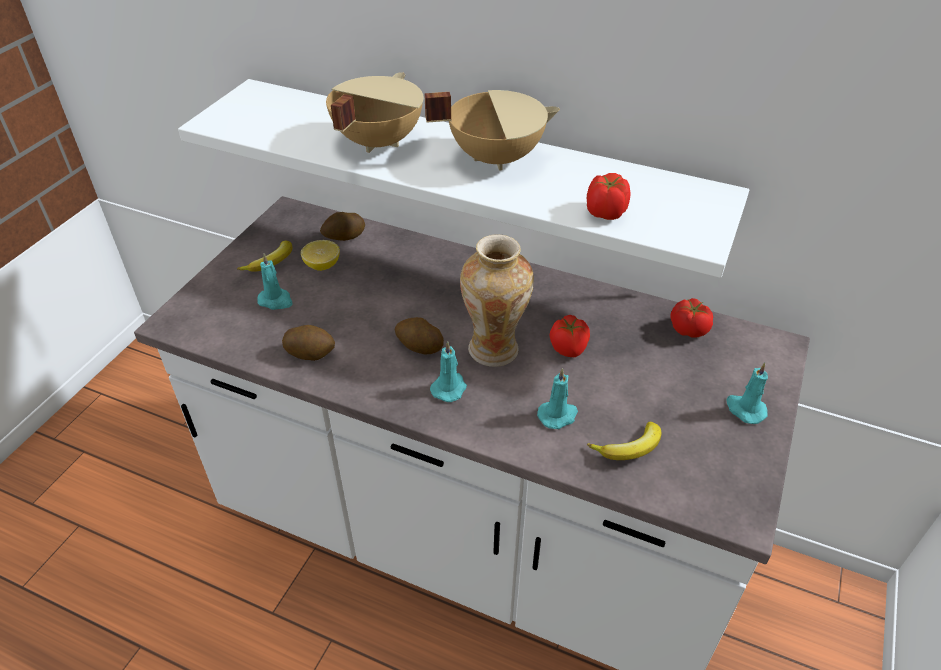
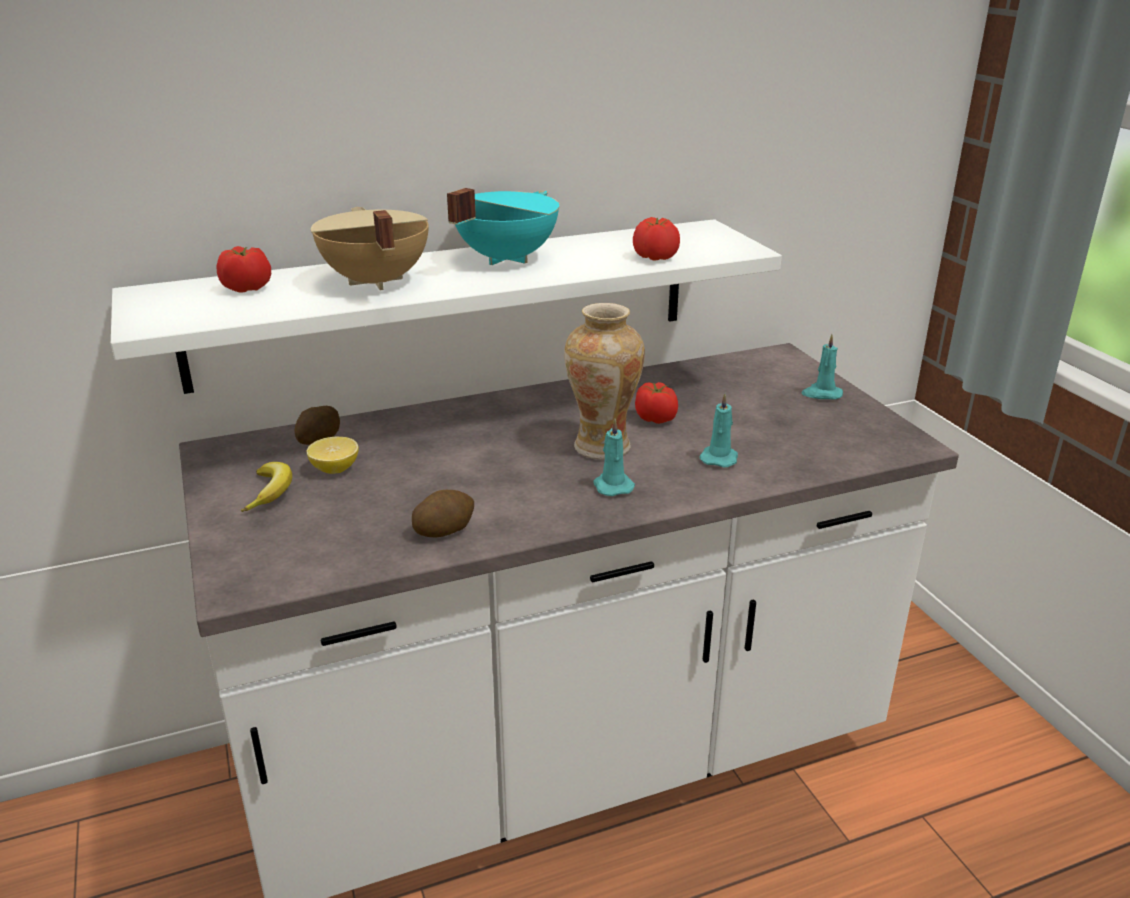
camera: 45 degrees left, 15 degrees down
(276, 301) = (333, 514): turquoise candle -> none
(419, 347) = (538, 475): potato -> none
(495, 157) = (504, 258): beige cooking pot -> turquoise cooking pot
(629, 448) = (795, 449): banana -> none
(688, 330) = (715, 371): tomato -> tomato (247, 289)

